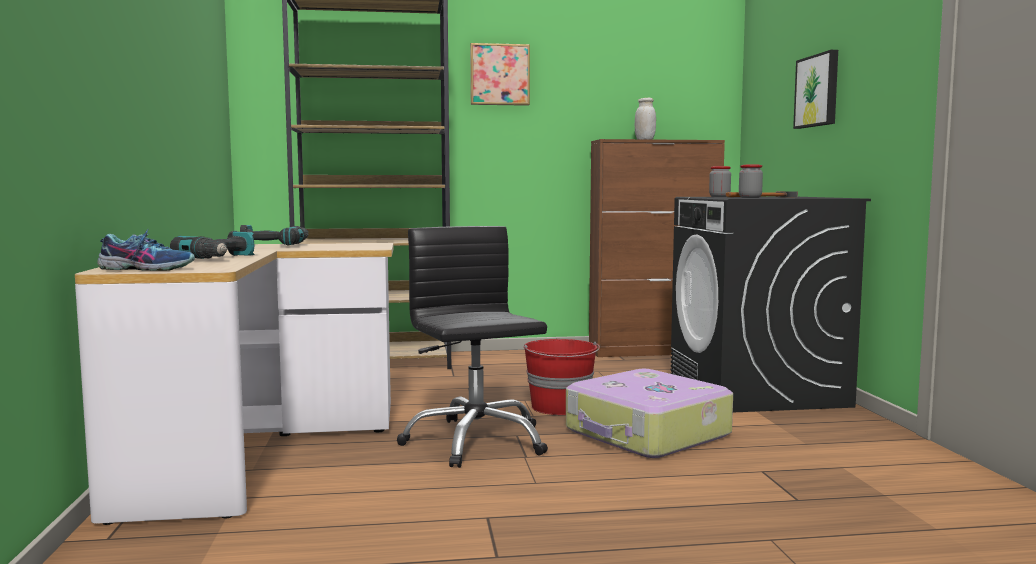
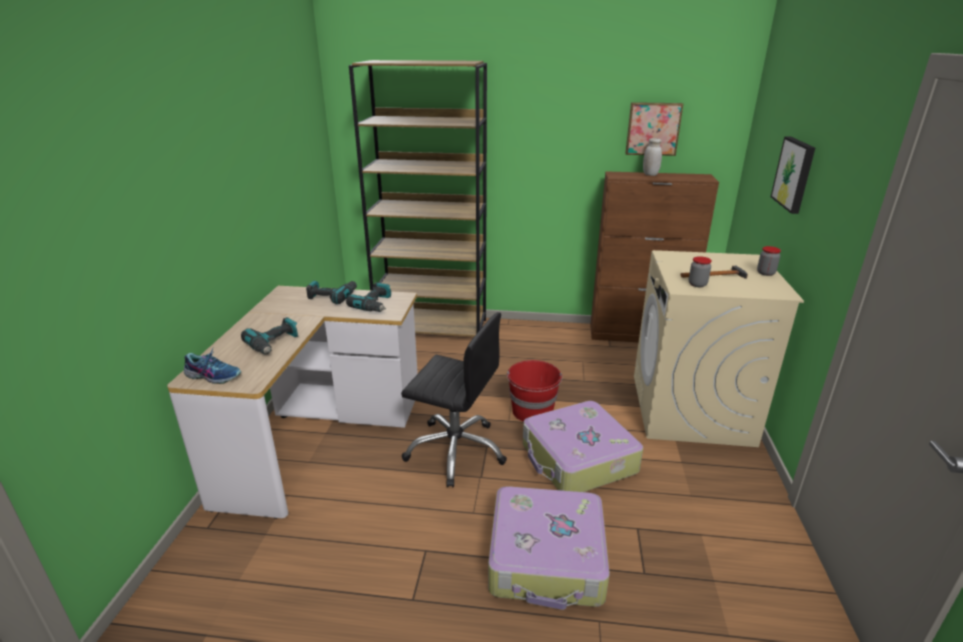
camera: 15 degrees right, 20 degrees up
(344, 246) = (375, 305): none -> power drill
(475, 441) = (456, 450): black office chair -> black office chair turned 120 degrees clockwise
(499, 75) = (532, 113): picture -> picture (653, 128)
(665, 504) = (547, 558): none -> suitcase
(719, 196) = (683, 263): jar -> jar (765, 273)
(757, 391) = (691, 409): black washing machine -> beige washing machine

